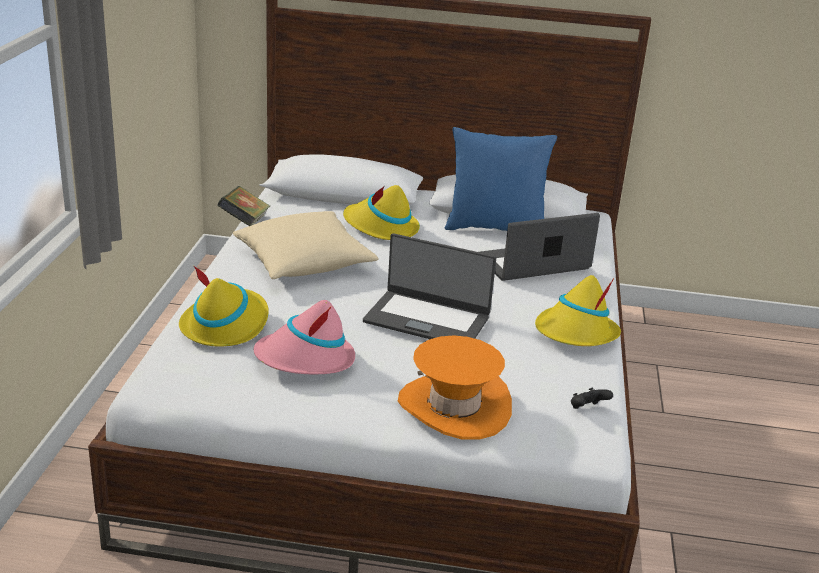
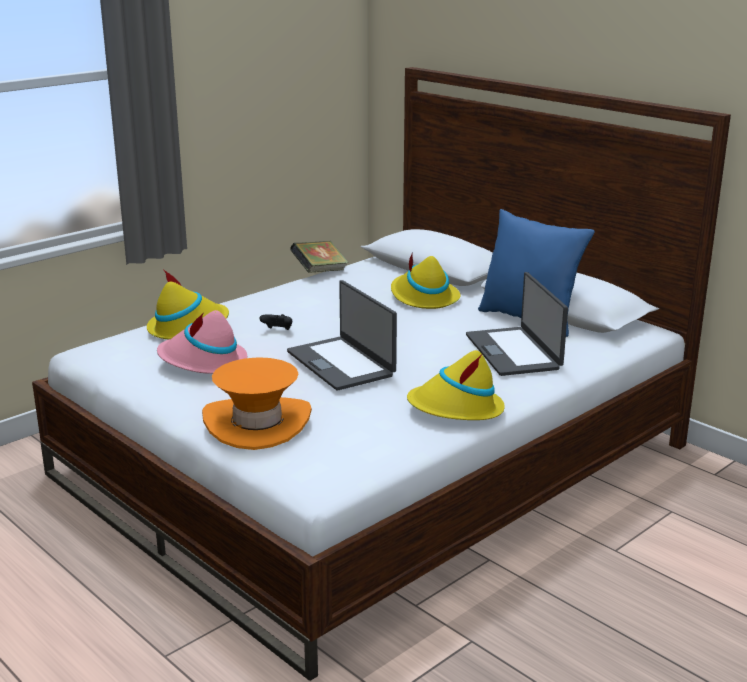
camera: 40 degrees right, 5 degrees down
(304, 263) = (317, 306): beige pillow -> none
(534, 264) = (514, 352): laptop -> laptop turned 120 degrees counterclockwise
(587, 409) = (362, 460): black game controller -> black game controller (277, 331)

